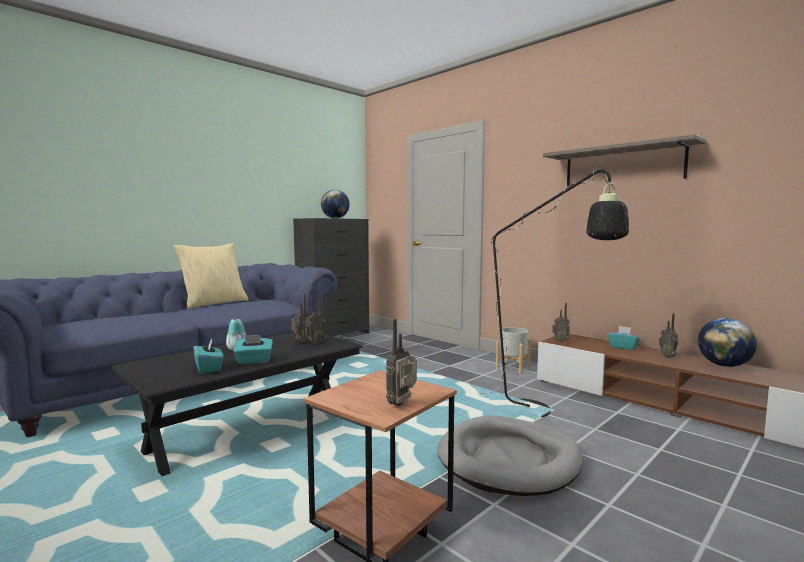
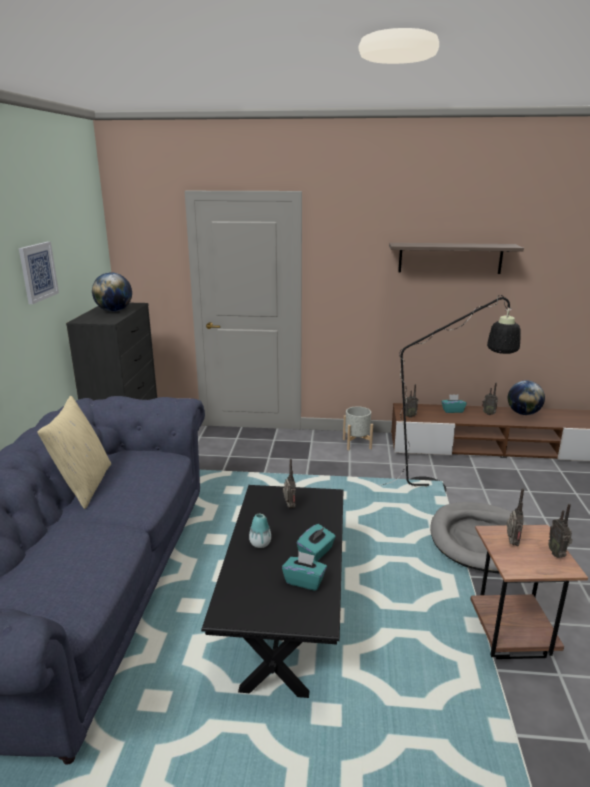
camera: 40 degrees left, 15 degrees up
(272, 177) = (38, 272): none -> picture
(315, 343) = (306, 504): radio -> radio (511, 544)

